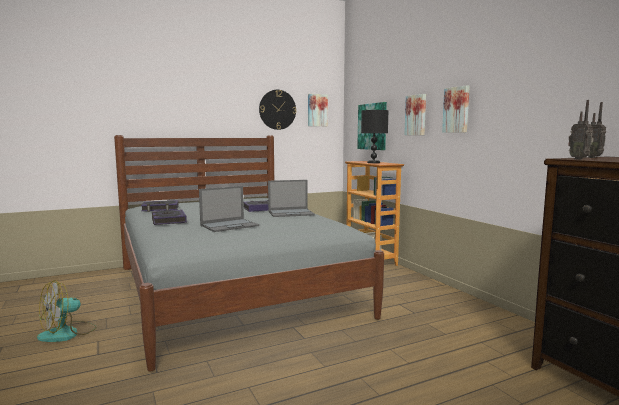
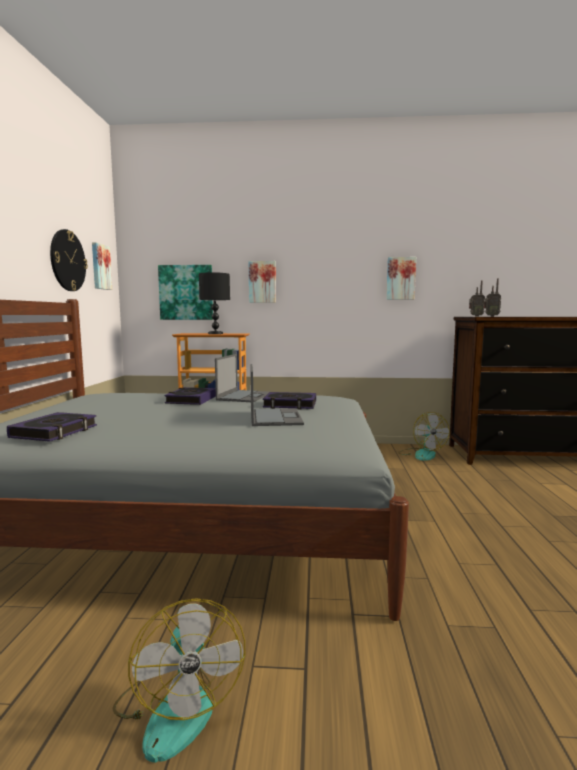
camera: 60 degrees left, 0 degrees up
(168, 220) = (182, 434): book -> book (290, 405)
(457, 110) = (318, 279): picture -> picture (400, 278)
(512, 335) = (421, 454): none -> fan

